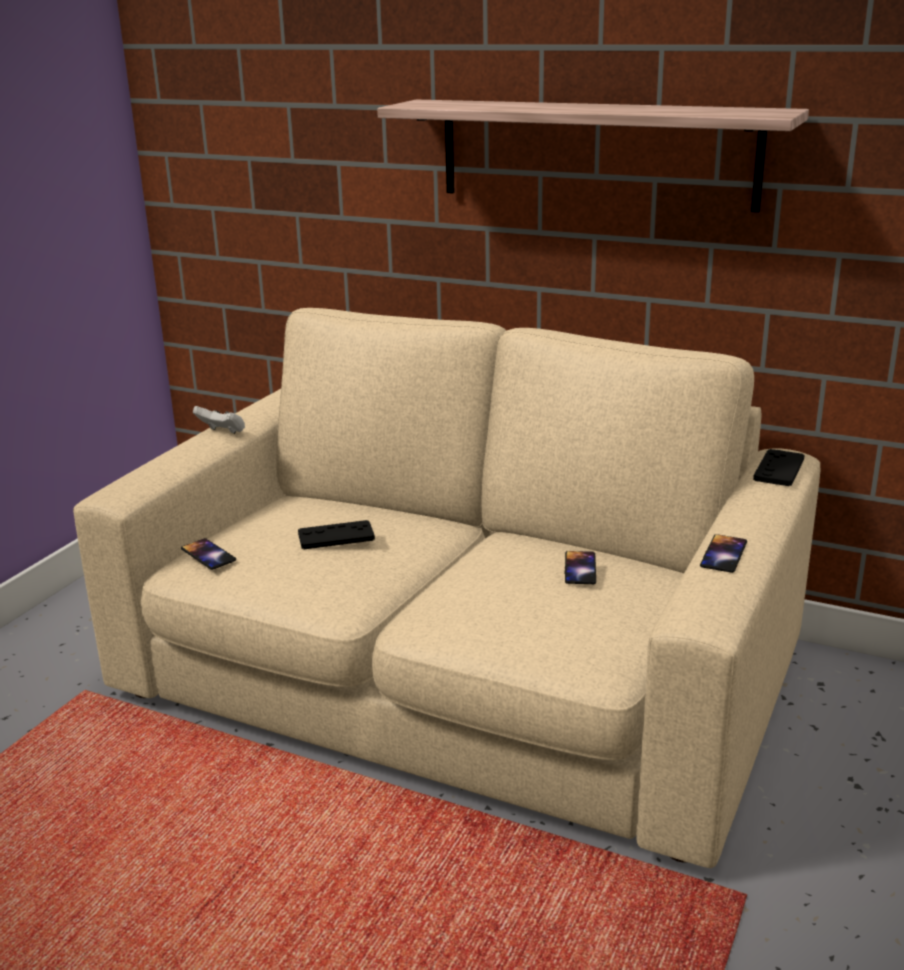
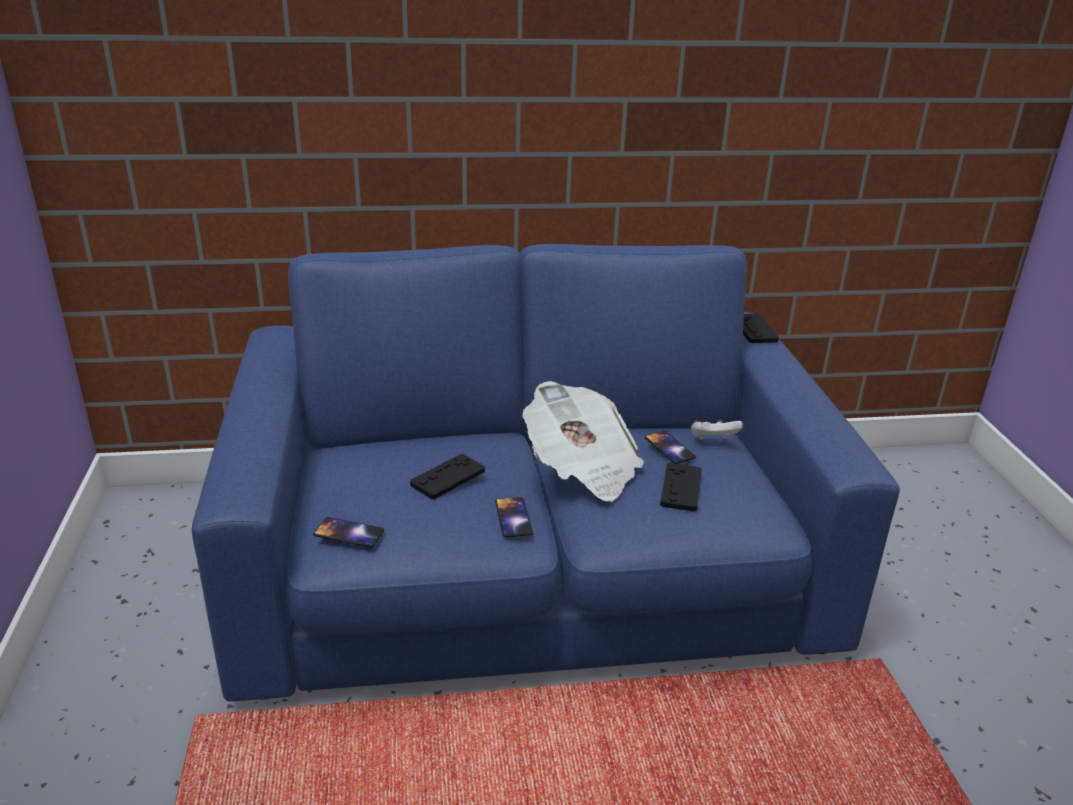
camera: 35 degrees left, 5 degrees up
(222, 432) = (262, 402): white game controller -> white game controller (713, 440)
(458, 674) = (531, 566): beige sofa -> blue sofa
(466, 561) = (582, 468): none -> newspaper
(539, 604) = (681, 488): none -> black game controller
(596, 153) = (575, 79): shelf -> none
(723, 554) = (809, 409): phone -> phone (513, 517)

